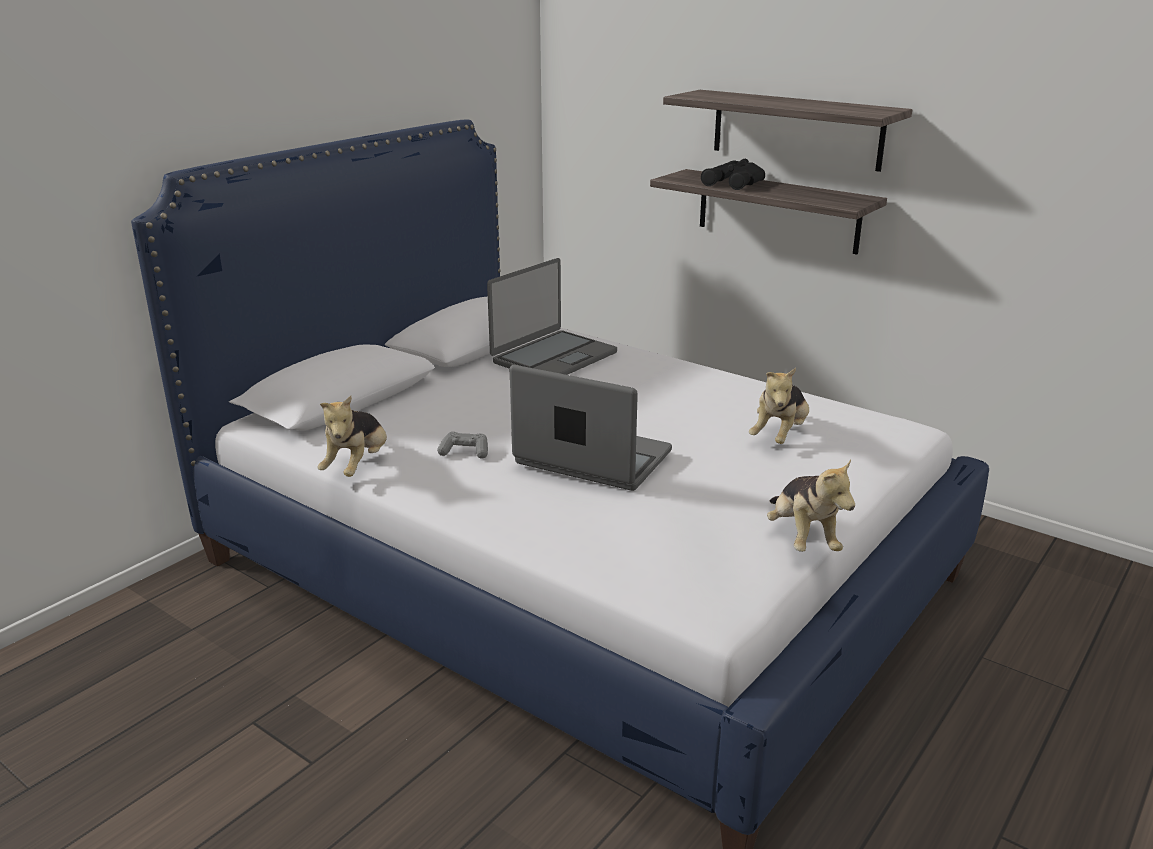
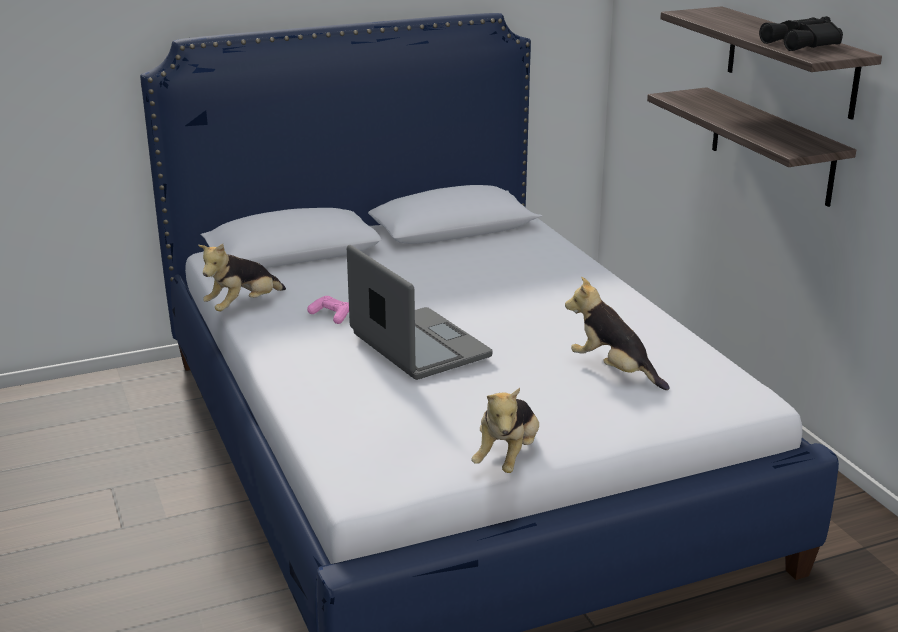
camera: 30 degrees right, 0 degrees up
(465, 452) = (331, 315): grey game controller -> pink game controller
(553, 357) = (504, 254): laptop -> none
(735, 183) = (724, 109): black binoculars -> black binoculars (804, 44)
(779, 436) = (613, 370): plush toy -> plush toy turned 75 degrees clockwise

